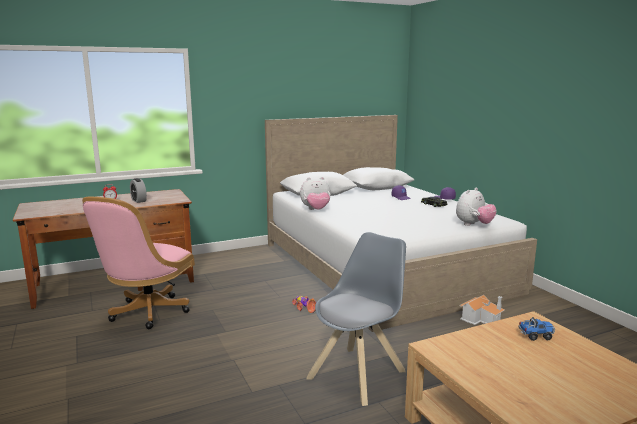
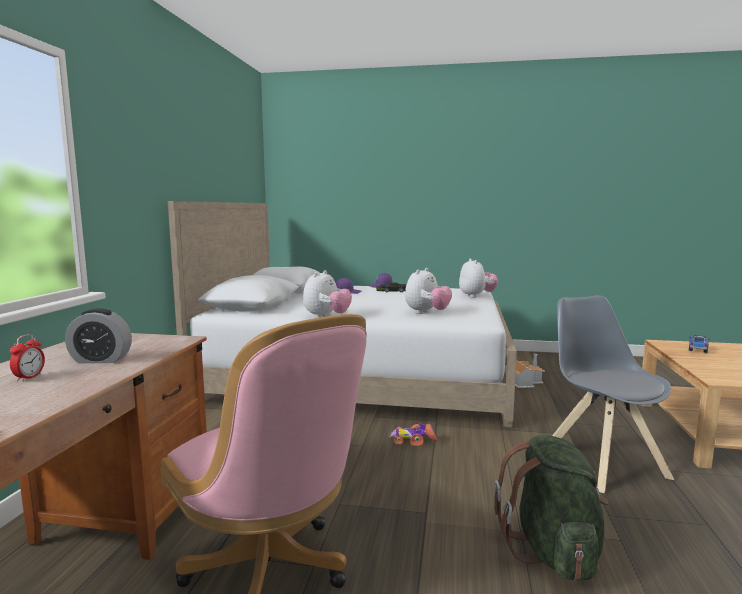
camera: 55 degrees left, 5 degrees down
(219, 372) = (552, 551): none -> green backpack
(374, 224) = (427, 313): none -> plush toy

